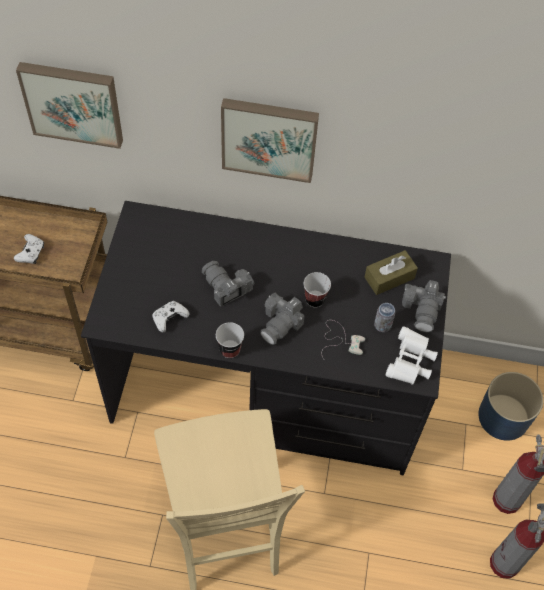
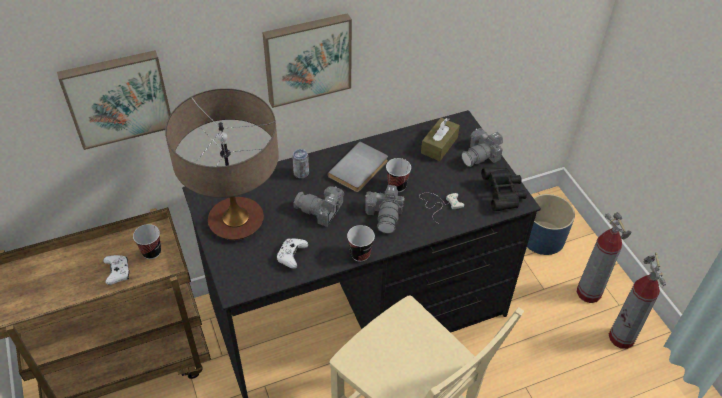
camera: 30 degrees left, 10 degrees down
(69, 248) = (151, 252): none -> cup
(146, 259) = (236, 222): none -> table lamp
(293, 264) = (360, 169): none -> grey book
(382, 325) = (461, 179): can -> can (301, 173)
(410, 363) = (502, 195): white binoculars -> black binoculars
(422, 310) = (481, 155): camera -> camera turned 75 degrees clockwise

